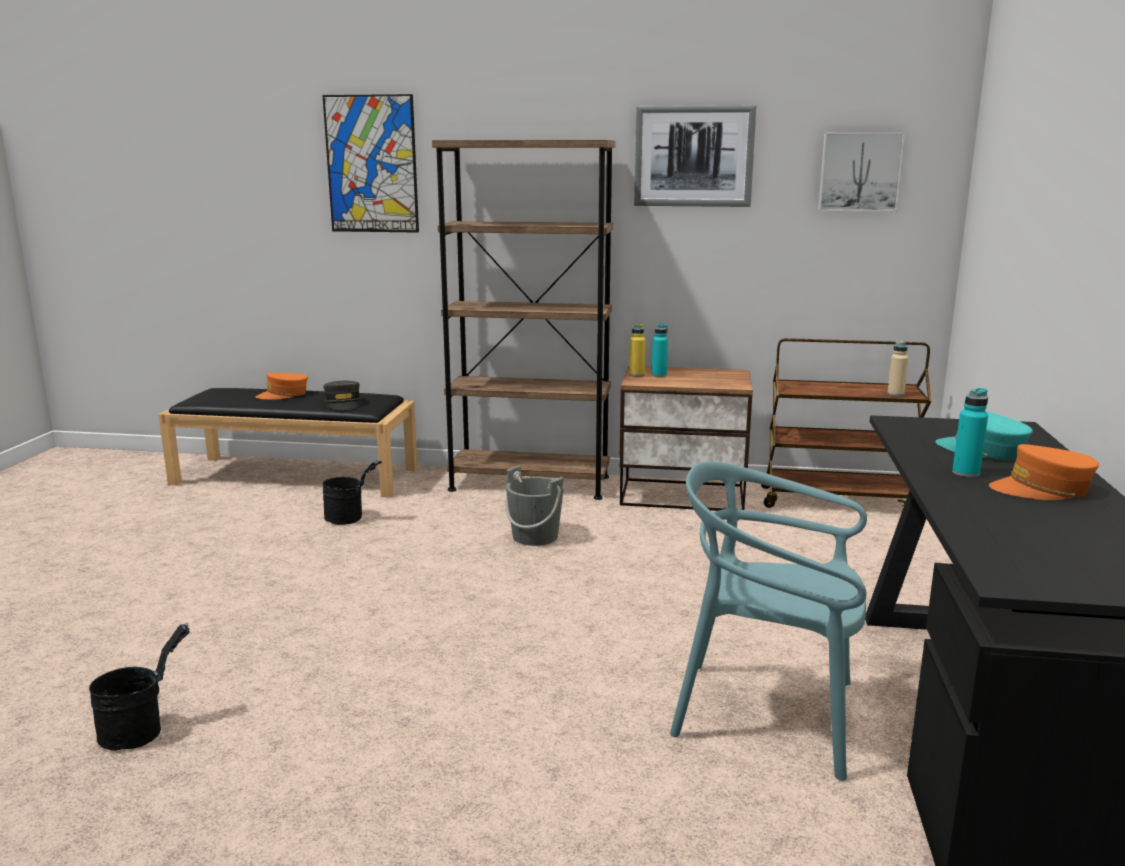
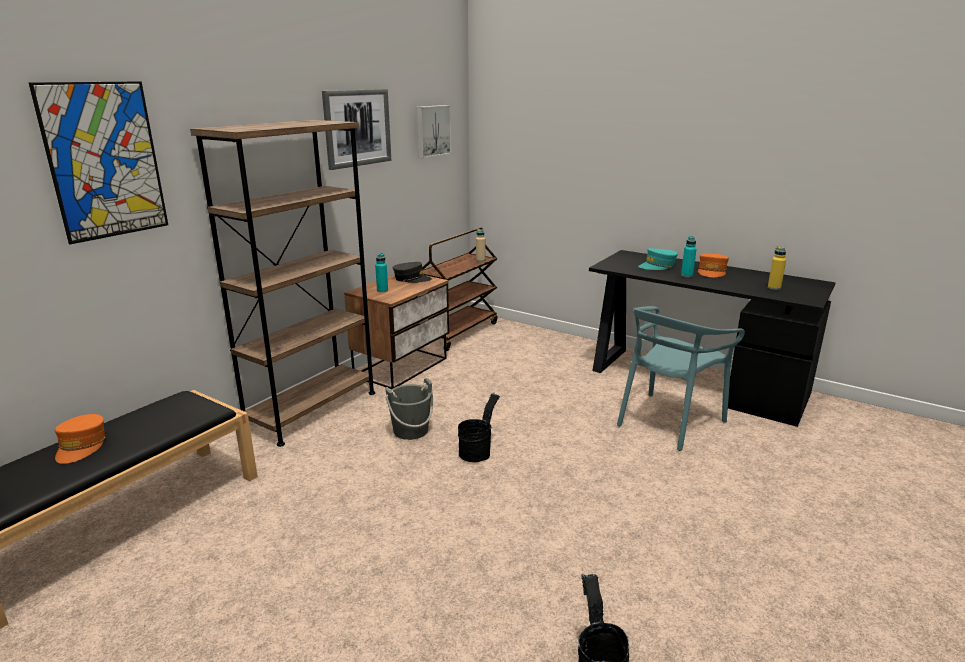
camera: 65 degrees left, 5 degrees up
(343, 403) = (176, 418): grey cap -> grey cap (411, 279)
(350, 518) = (281, 506): black bucket -> black bucket (478, 451)
(636, 375) = (373, 295): yellow bottle -> yellow bottle (774, 288)

